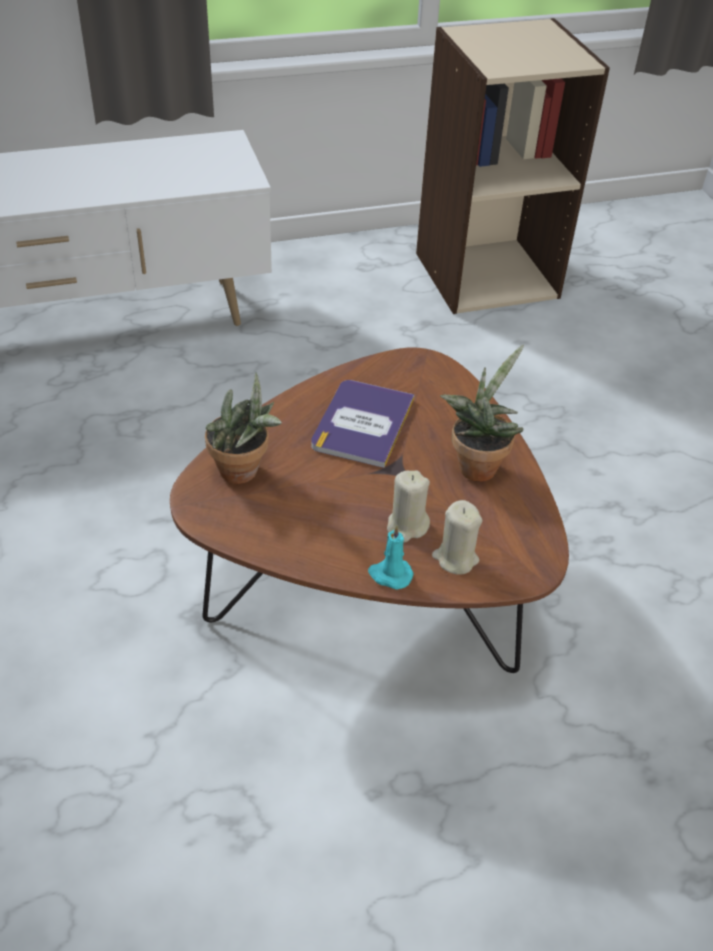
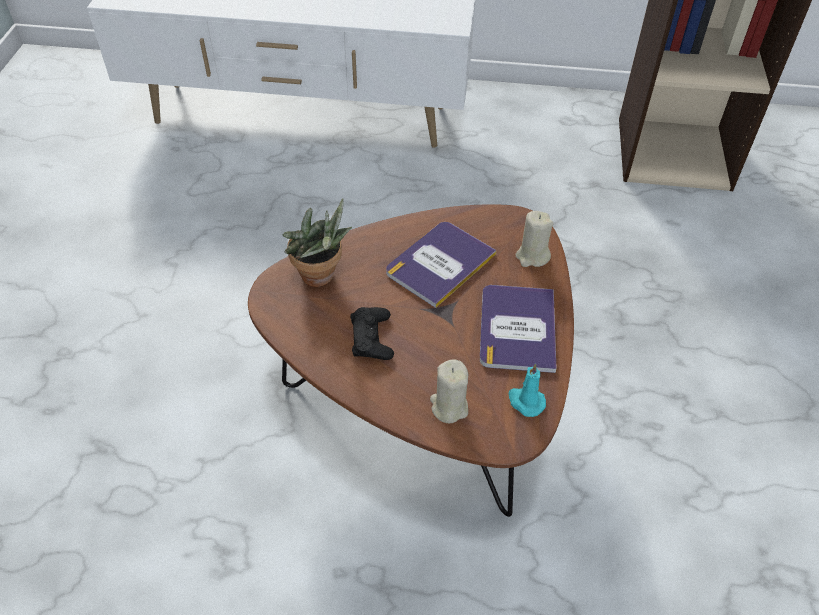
camera: 25 degrees right, 5 degrees up
(336, 516) = (372, 338): none -> black game controller
(389, 574) = (386, 402): turquoise candle -> turquoise candle (525, 401)
(407, 526) = (425, 365): beige candle -> beige candle (532, 256)
(477, 464) = (517, 329): potted plant -> book

